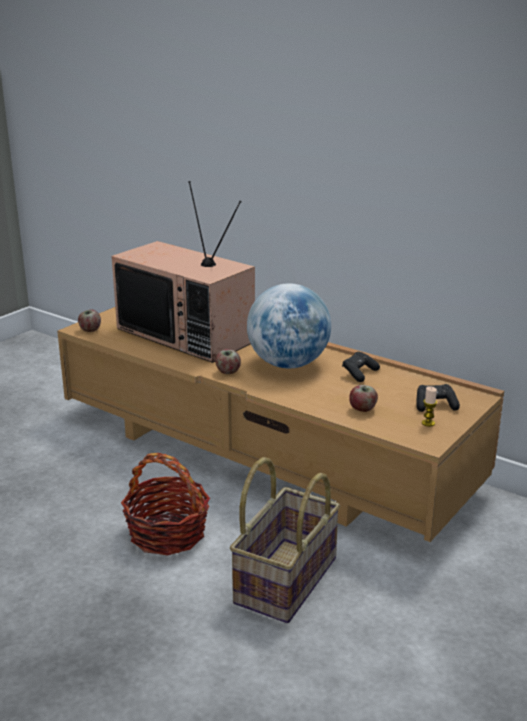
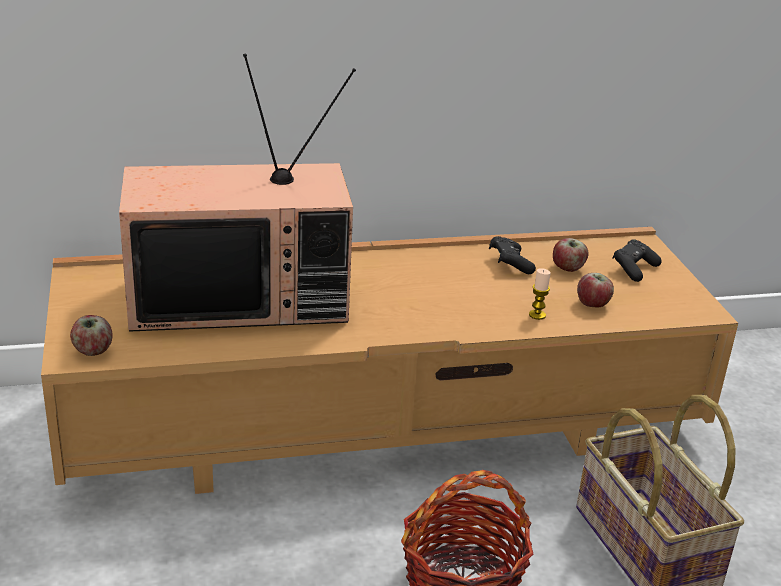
camera: 50 degrees left, 5 degrees up
(228, 372) = (389, 326): apple -> apple (568, 268)
(288, 364) = (427, 285): globe -> none
(428, 423) = (665, 291): candle -> candle (537, 315)

